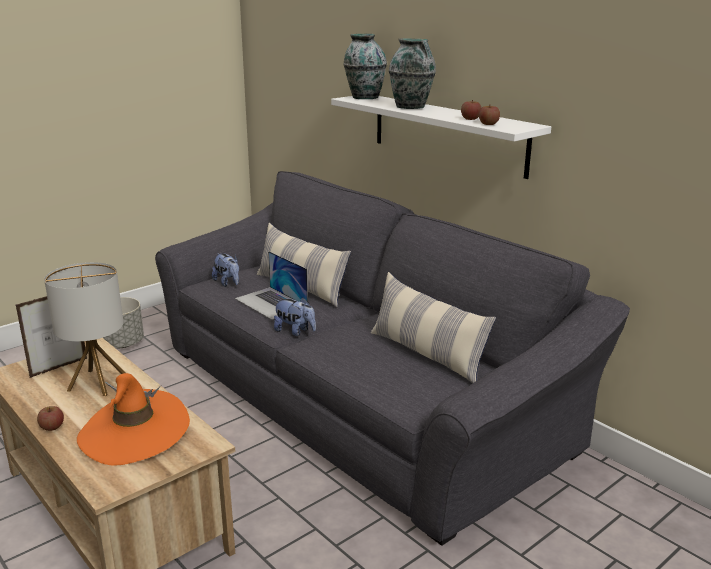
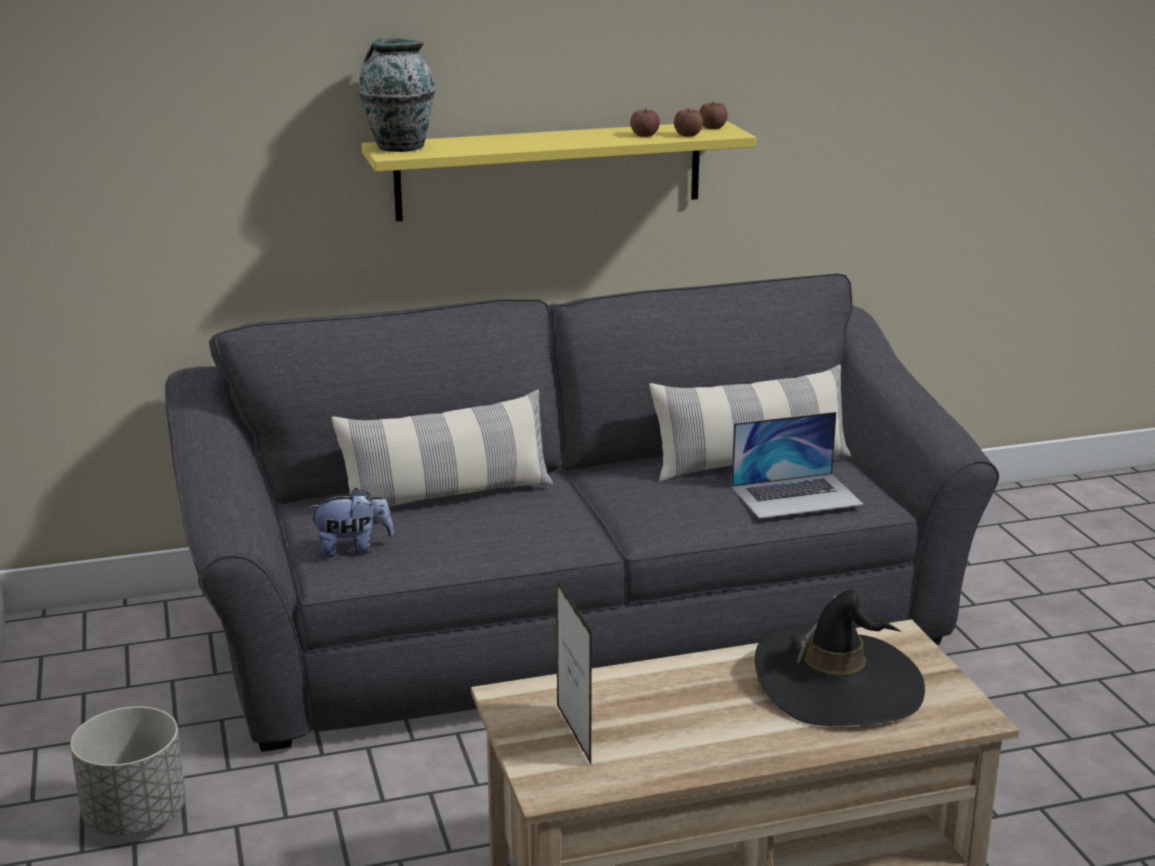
camera: 65 degrees left, 0 degrees up
(52, 427) = (783, 750): apple -> apple (712, 127)
(97, 383) = (659, 702): table lamp -> none
(134, 432) = (838, 684): orange hat -> black hat
(271, 303) = (485, 526): laptop -> laptop (796, 495)
(295, 331) = (595, 531): plush toy -> none
(411, 107) = (522, 141): vase -> none
(447, 133) = (550, 170): white shelf -> yellow shelf

